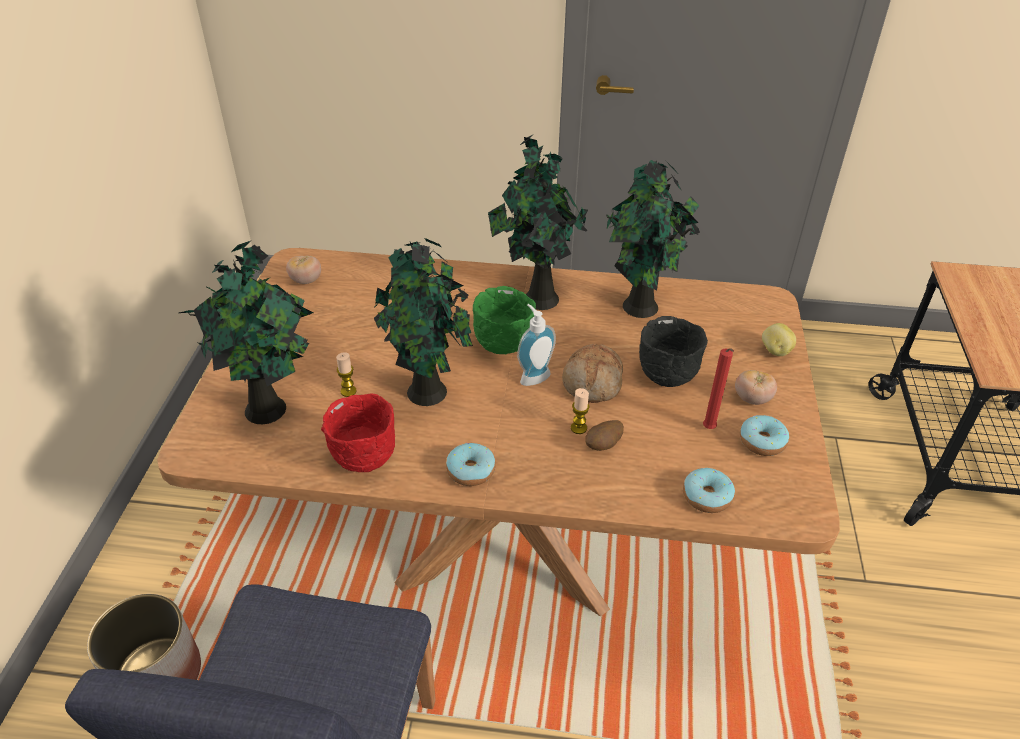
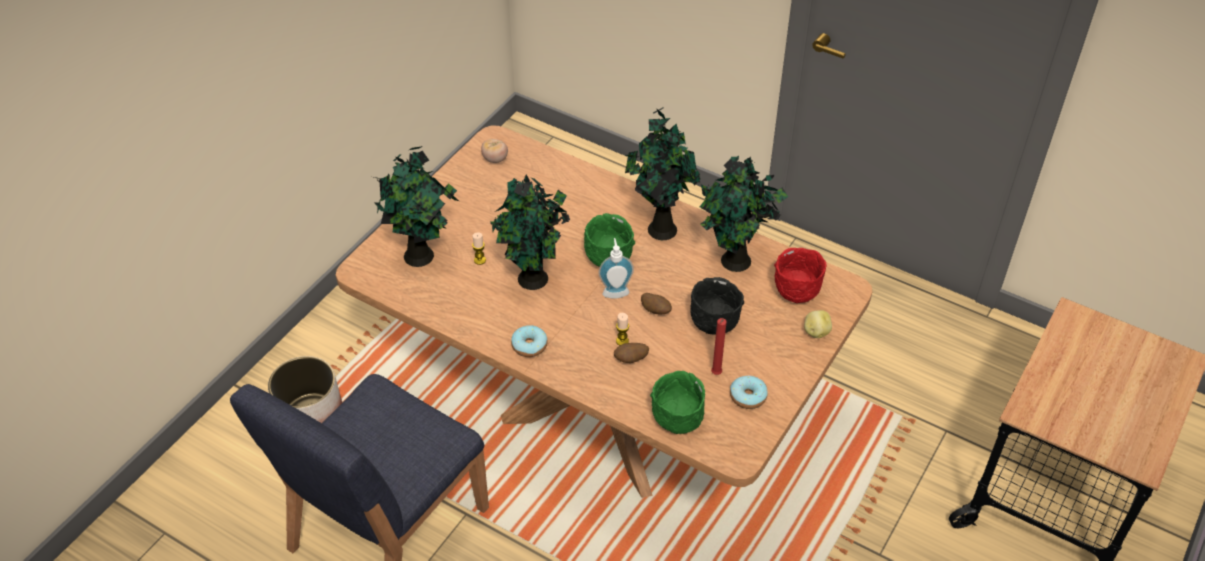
camera: 25 degrees right, 5 degrees up
(363, 459) = (464, 313): red bowl -> red bowl (795, 293)
(593, 382) = (656, 311): bread -> potato
(706, 497) = (677, 420): donut -> green bowl
(752, 399) = (766, 363): tomato -> none

